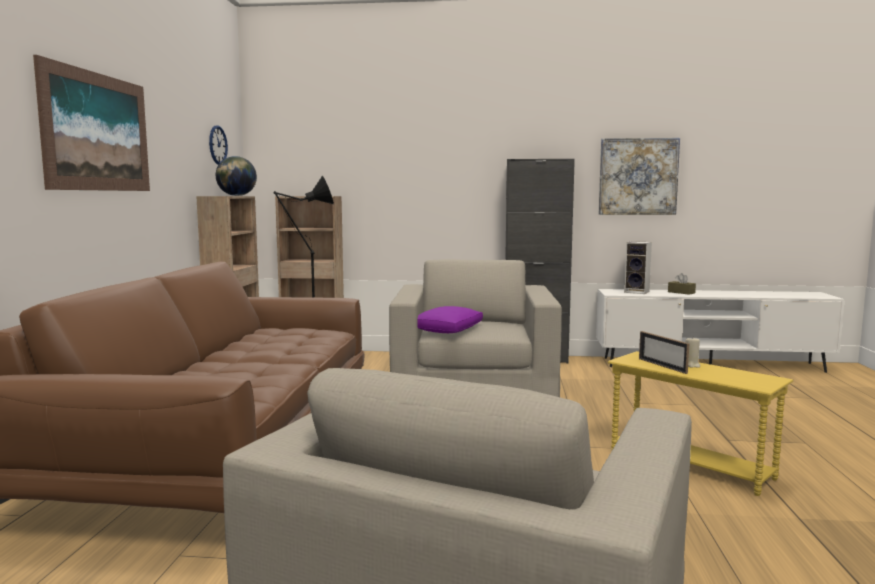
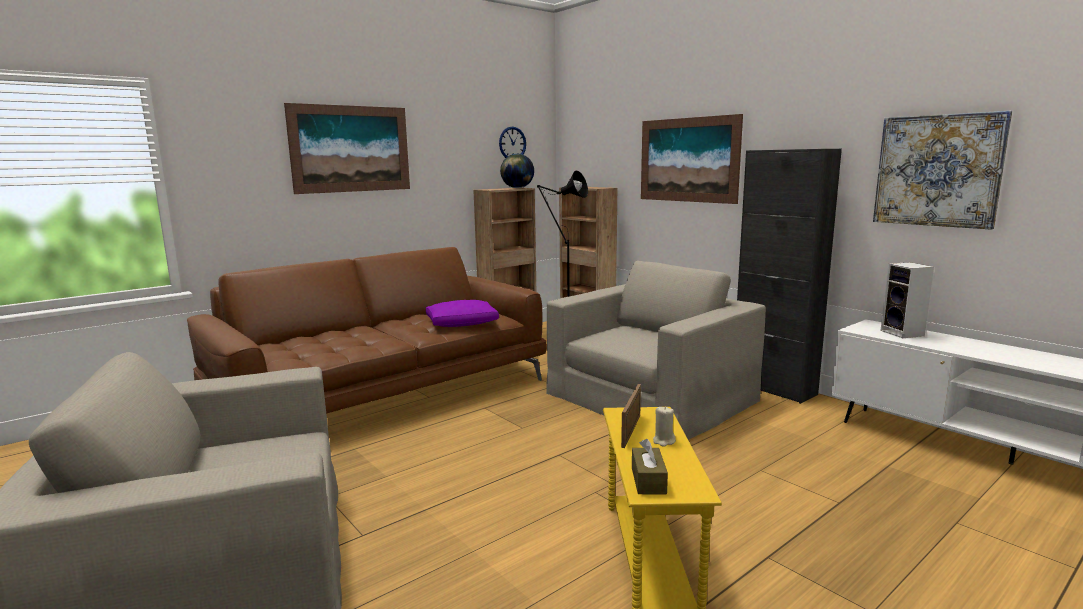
camera: 45 degrees right, 5 degrees up
(426, 168) = (688, 160): none -> picture
(448, 330) = (607, 336): purple pillow -> purple pillow (462, 323)
(681, 292) = (972, 346): brown tissue box -> brown tissue box (648, 480)

